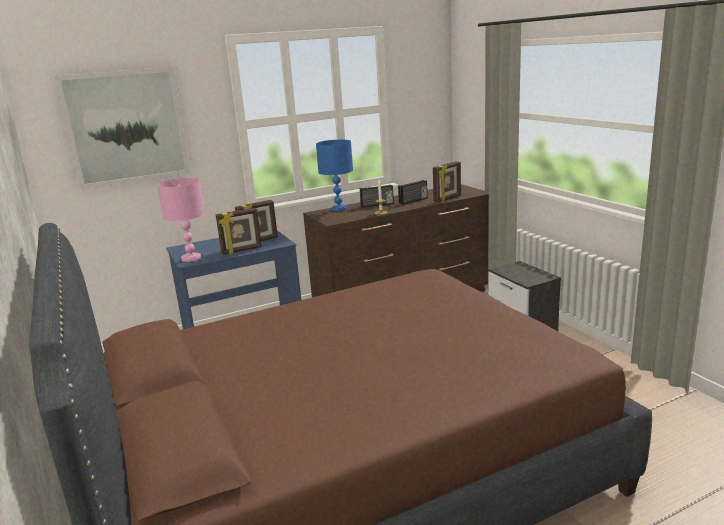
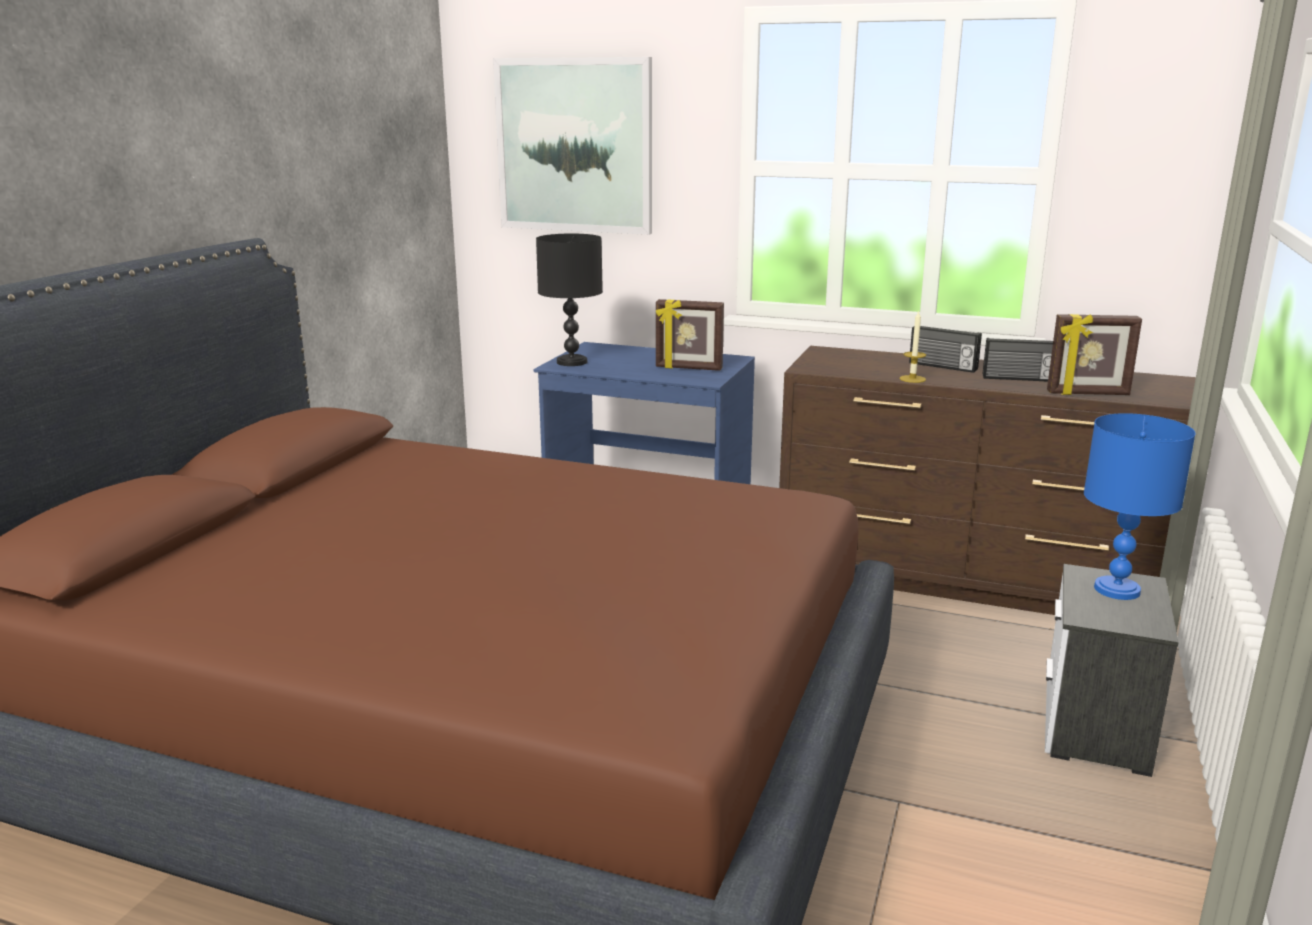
camera: 45 degrees right, 0 degrees up
(192, 258) = (572, 362): pink table lamp -> black table lamp
(242, 250) = (640, 372): picture frame -> none
(338, 209) = (869, 355): blue table lamp -> blue table lamp (1116, 589)

